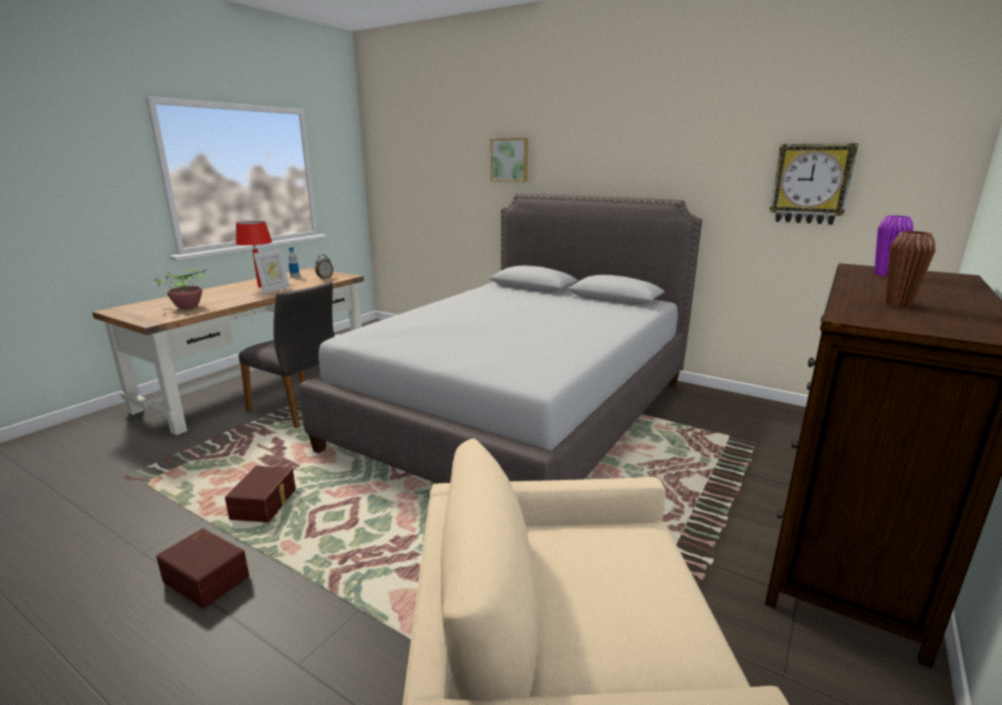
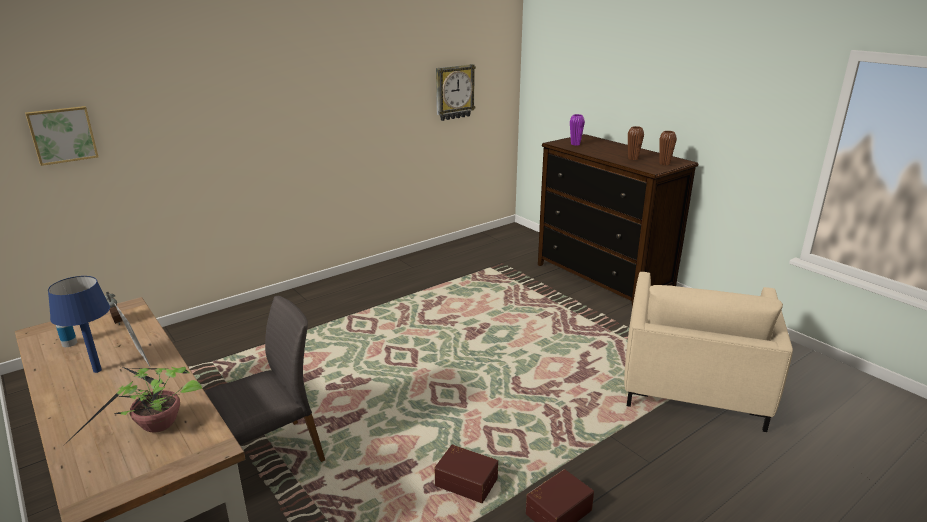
camera: 70 degrees left, 5 degrees up
(260, 286) = (97, 370): red table lamp -> blue table lamp
(510, 160) = (210, 106): picture -> picture (62, 135)
(519, 413) = (398, 330): grey bed -> none
(931, 324) = (664, 164): none -> brown vase

